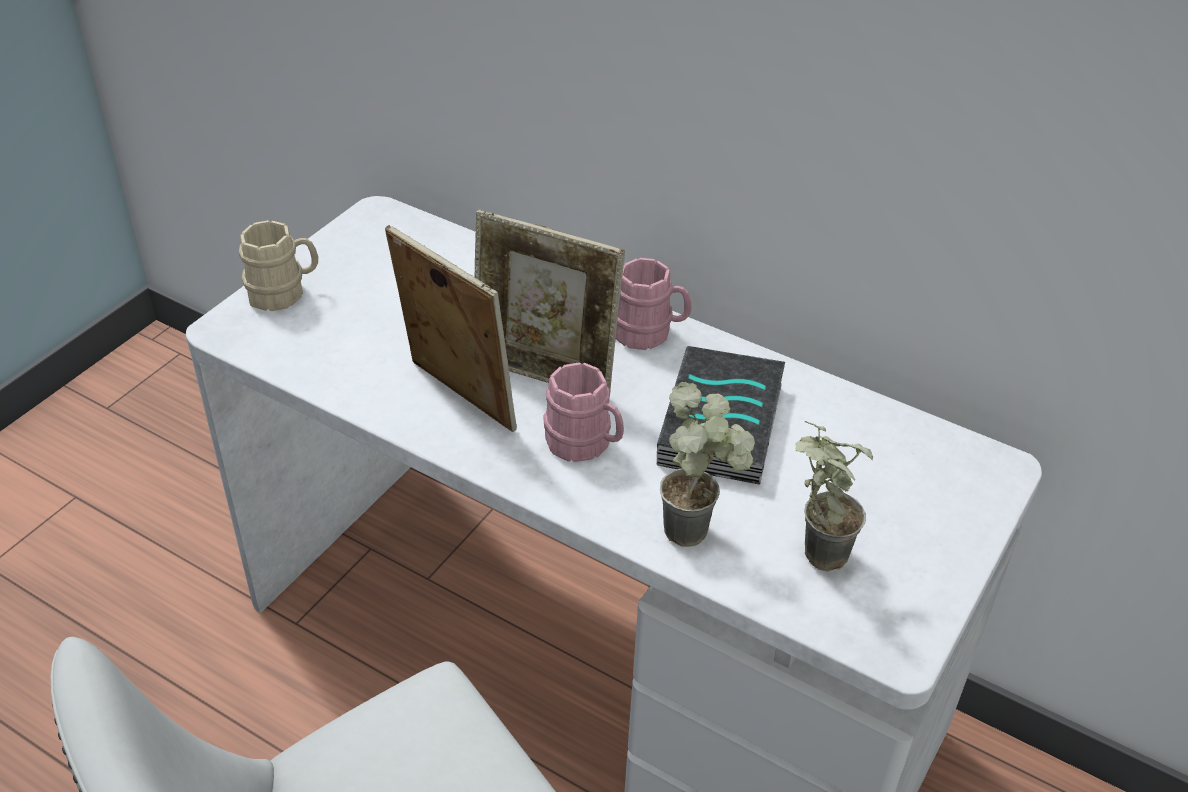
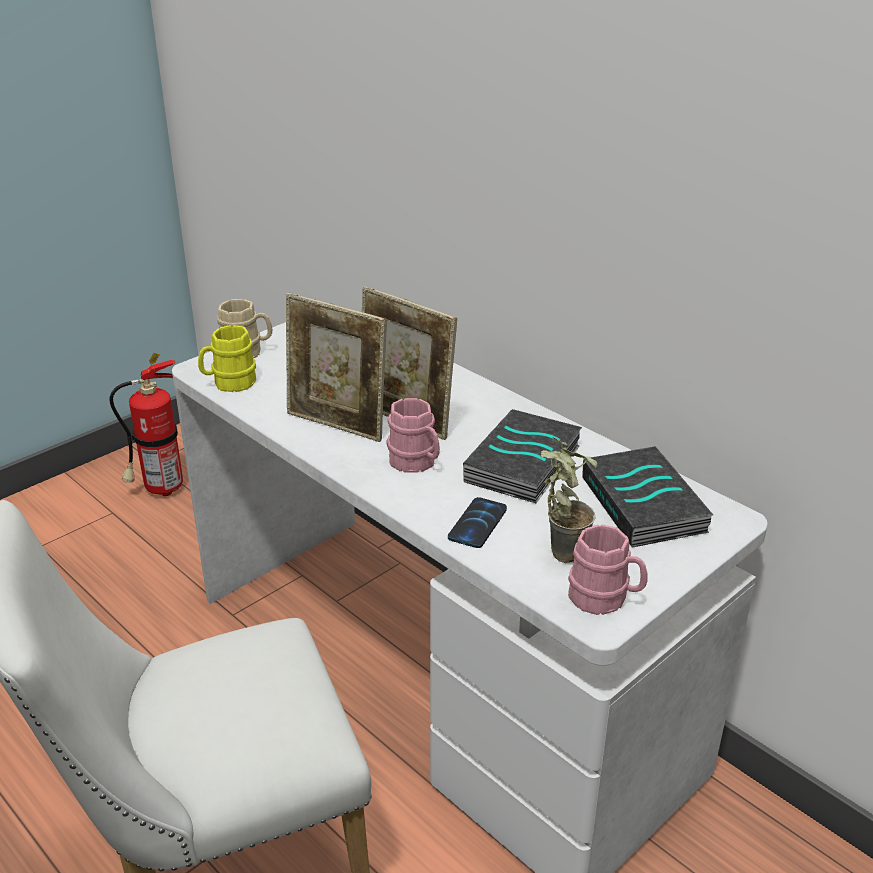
camera: 15 degrees right, 10 degrees down
(132, 451) = (159, 490): none -> fire extinguisher
(279, 348) = (229, 383): none -> yellow mug
(457, 398) = (337, 425): picture frame -> picture frame turned 150 degrees clockwise
(649, 333) = (493, 404): pink mug -> pink mug (605, 599)
(699, 529) = (478, 524): potted plant -> phone
(892, 464) = (646, 505): none -> book

